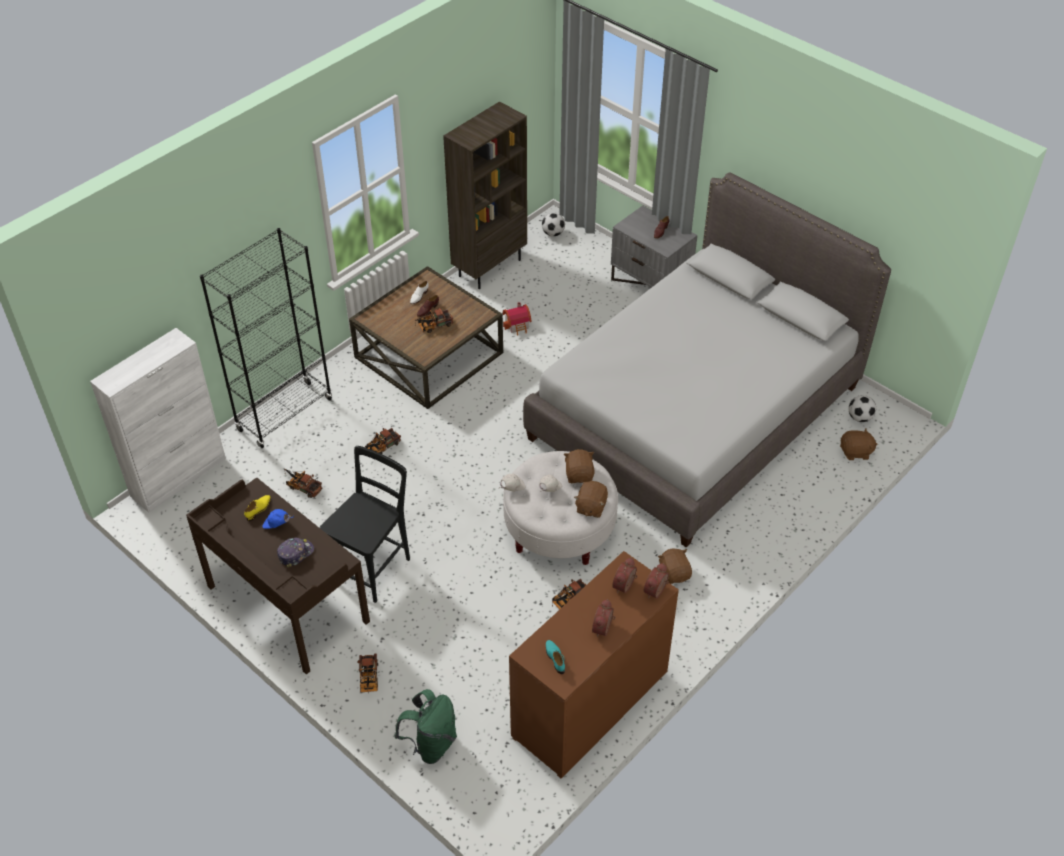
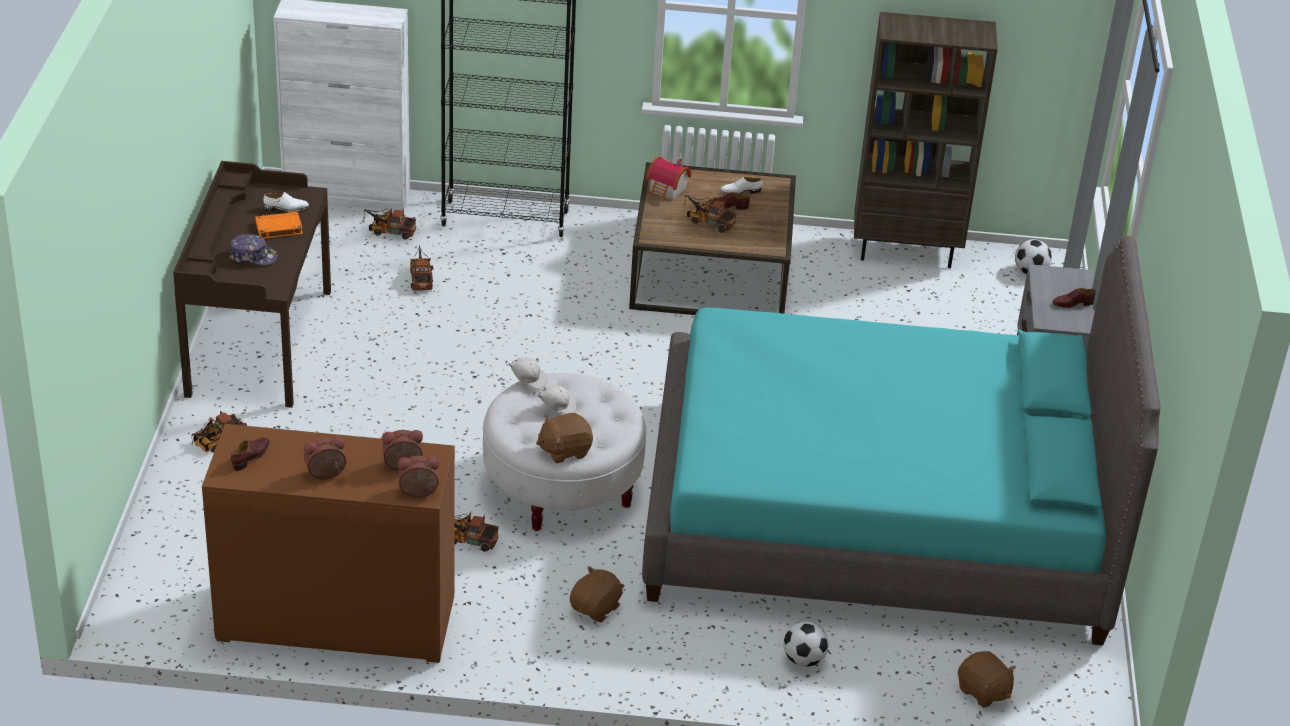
camera: 50 degrees right, 10 degrees down
(259, 509) = (286, 208): yellow shoe -> white shoe
(277, 525) = (278, 228): blue cap -> orange book
(373, 565) = (367, 374): black chair -> none
(381, 448) = (535, 303): toy truck -> toy truck (389, 231)
(431, 744) = (176, 524): green backpack -> none
(518, 325) = (840, 314): toy house -> toy house (667, 191)
(555, 658) = (251, 456): turquoise shoe -> brown shoe
(579, 475) = (604, 421): brown plush toy -> none
(695, 412) = (878, 517): grey bed -> turquoise bed
(859, 418) = (1052, 671): football -> football (803, 660)

